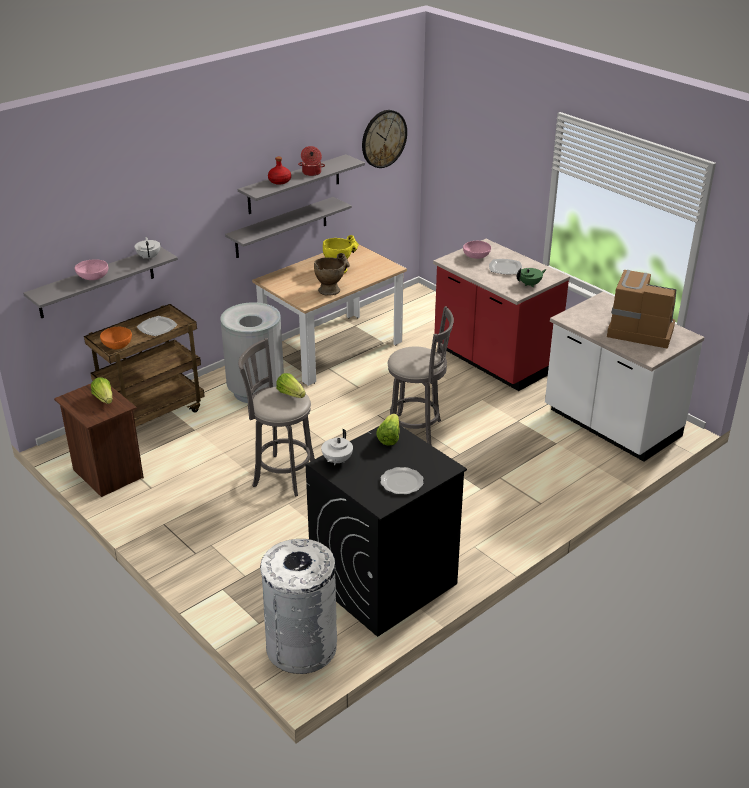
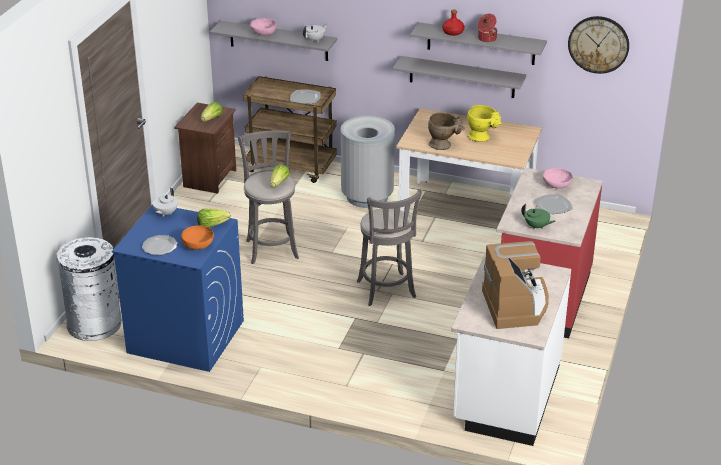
camera: 60 degrees right, 0 degrees up
(117, 345) = (266, 93): orange bowl -> orange bowl (198, 245)
(336, 461) = (165, 213): white teapot -> white teapot turned 60 degrees counterclockwise
(383, 582) = (185, 336): black washing machine -> blue washing machine

